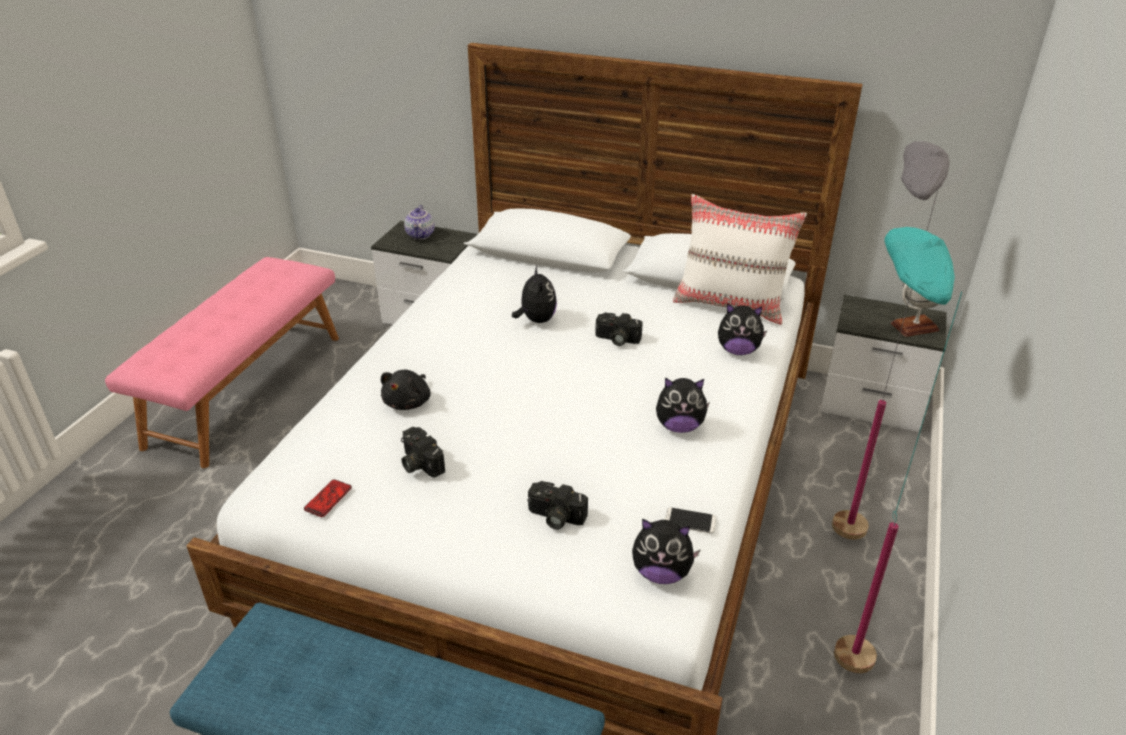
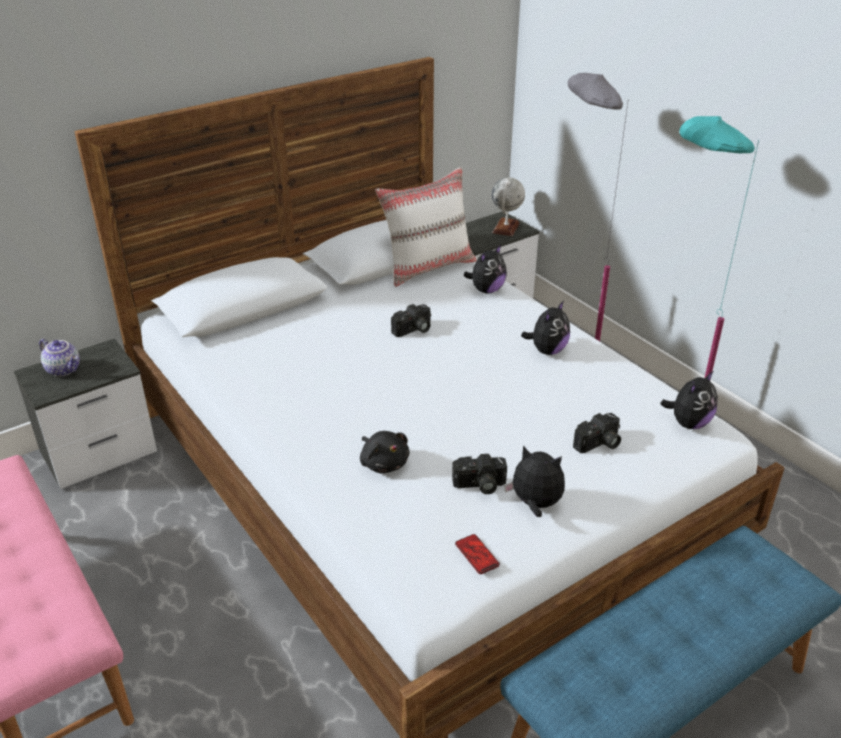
camera: 55 degrees left, 0 degrees up
(536, 320) = (340, 354): plush toy -> plush toy (535, 504)
(690, 521) = (648, 390): phone -> none

